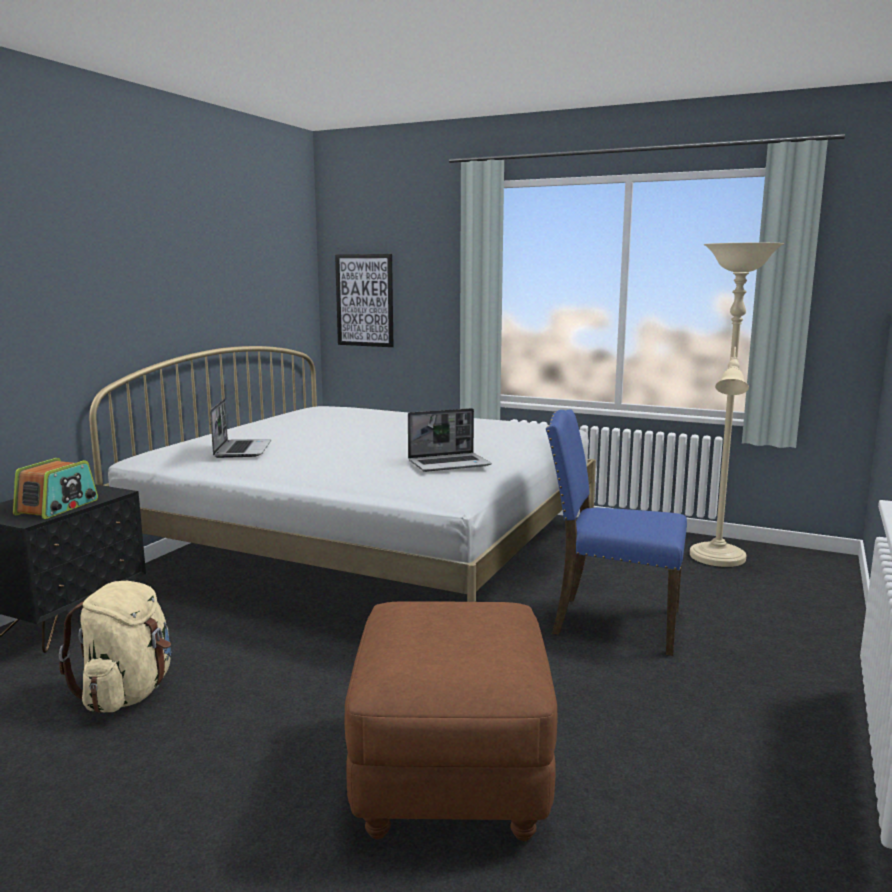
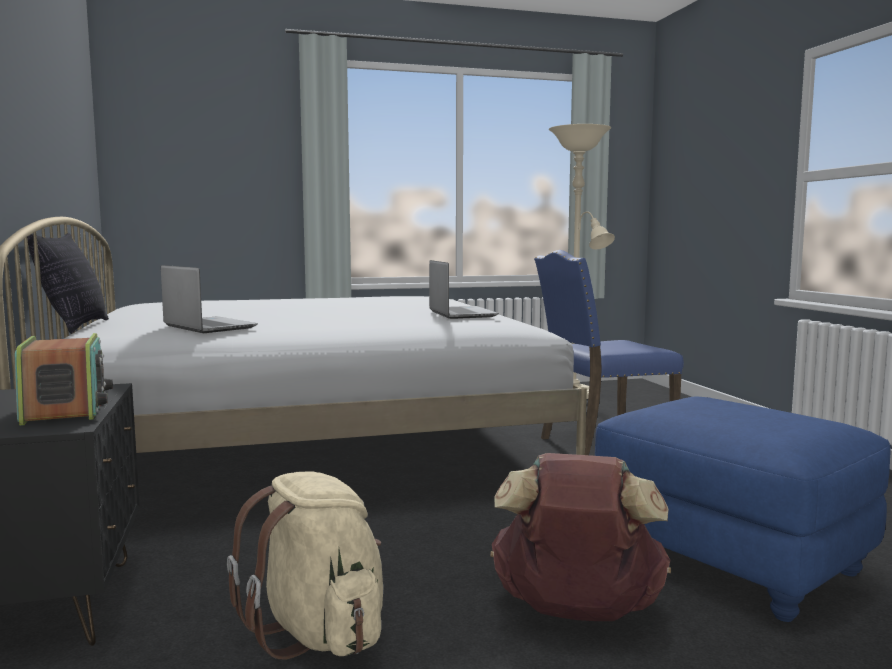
camera: 40 degrees left, 5 degrees down
(202, 433) = (74, 327): none -> pillow
(263, 752) = (576, 612): none -> brown backpack
(364, 300) = (169, 180): picture -> none
(449, 464) = (460, 314): laptop -> laptop turned 45 degrees counterclockwise
(451, 774) = (731, 561): brown ottoman -> blue ottoman

